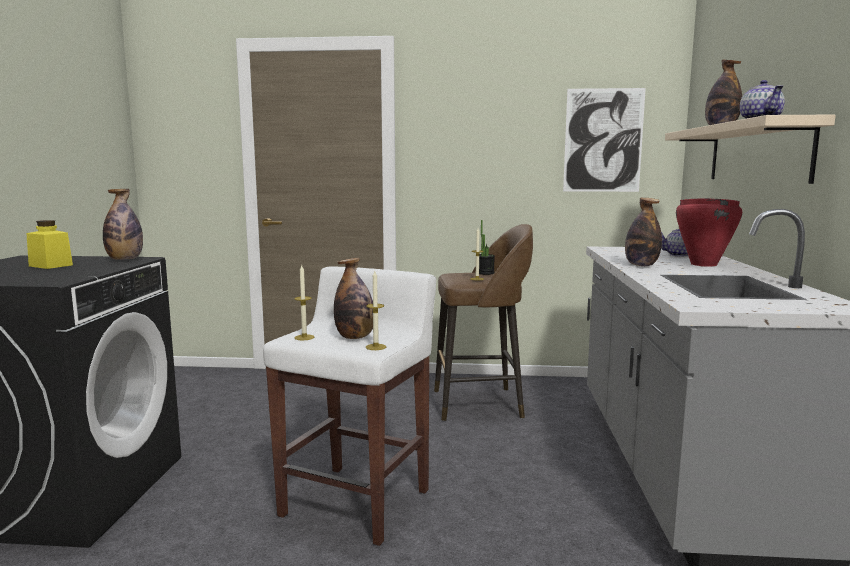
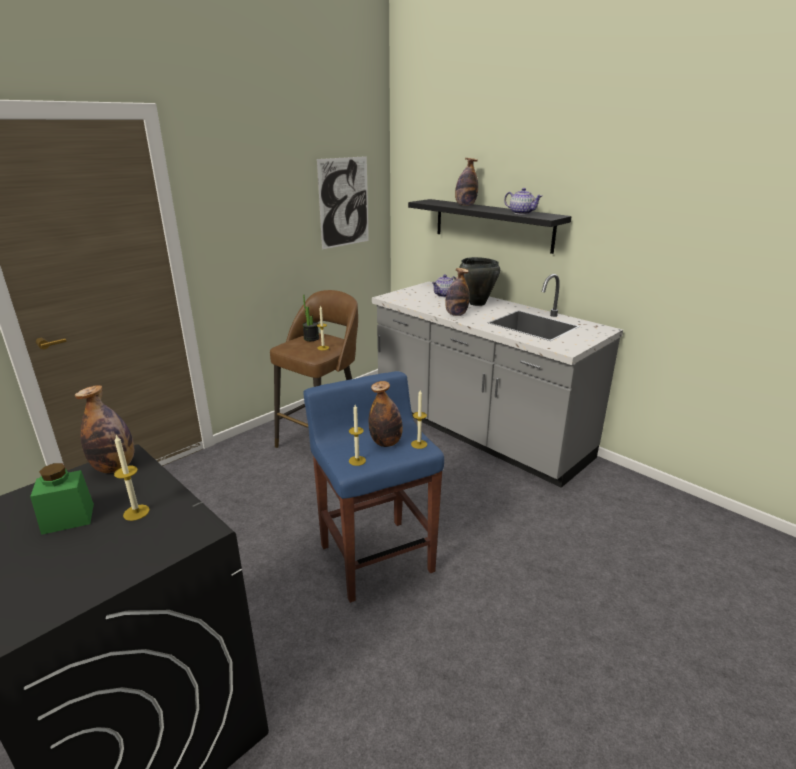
camera: 50 degrees left, 15 degrees up
(51, 265) = (68, 518): yellow jar -> green jar
(68, 271) = (136, 512): none -> candle
(357, 502) = (376, 557): white stool -> blue stool
(703, 264) = (477, 303): red cooking pot -> black cooking pot
(757, 153) = (492, 225): beige shelf -> black shelf

